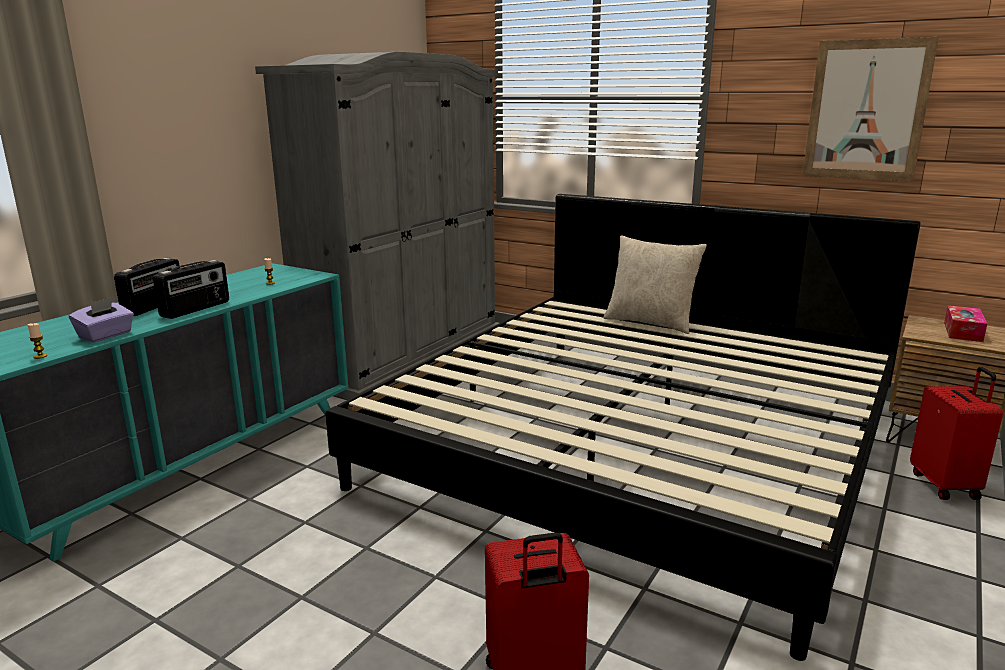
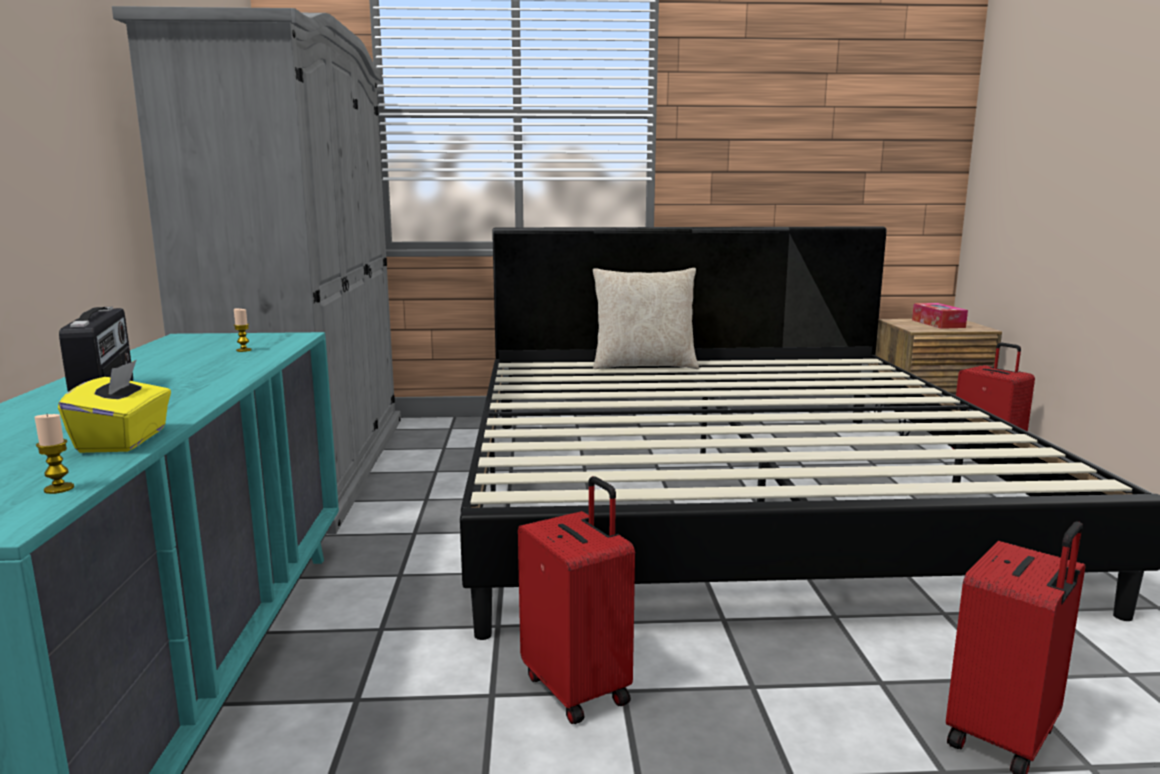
camera: 35 degrees left, 5 degrees down
(106, 335) = (124, 440): purple tissue box -> yellow tissue box
(196, 309) = (206, 389): radio -> none
(347, 536) = (578, 688): none -> red suitcase
(866, 110) = (813, 125): picture -> none

